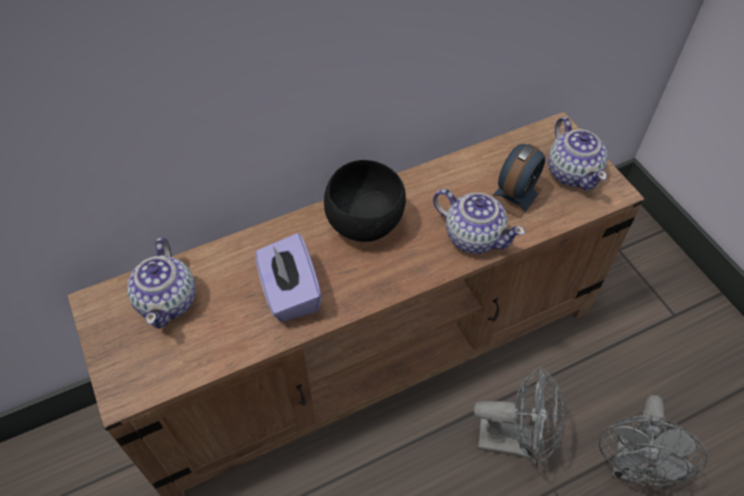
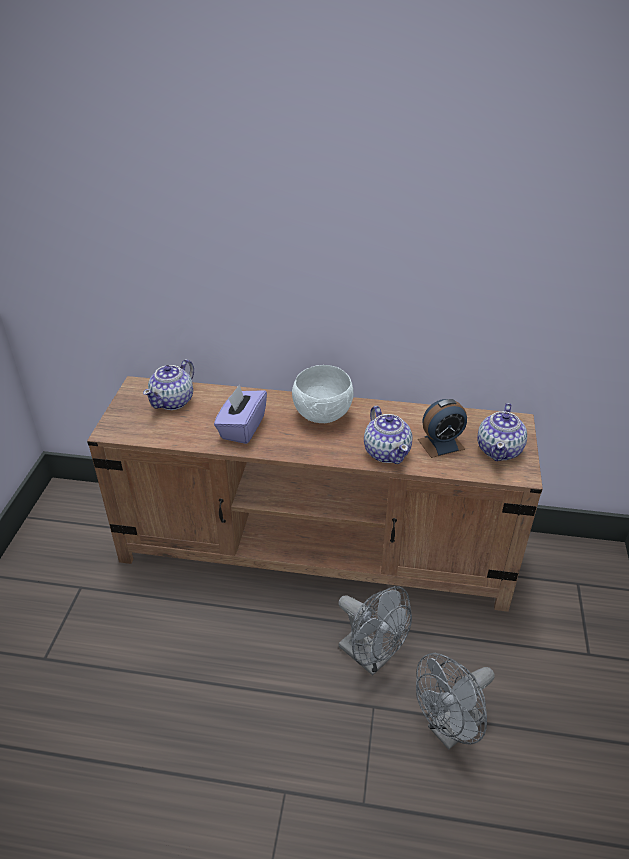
camera: 35 degrees right, 15 degrees down
(366, 223) = (324, 415): black bowl -> white bowl

